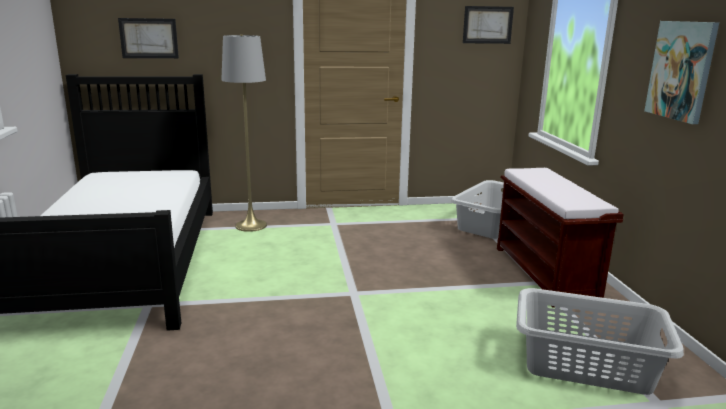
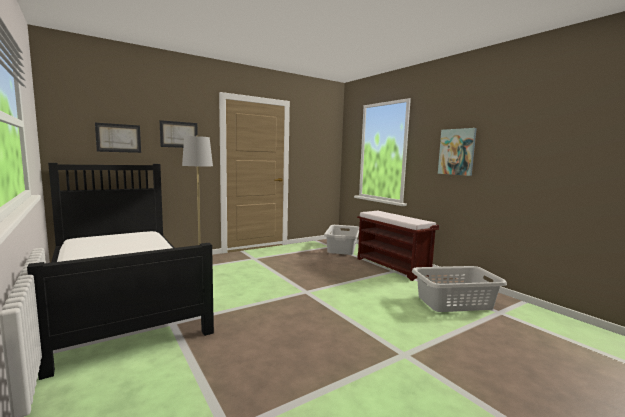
camera: 25 degrees left, 10 degrees down
(487, 25) = (324, 138): picture -> picture (179, 134)

